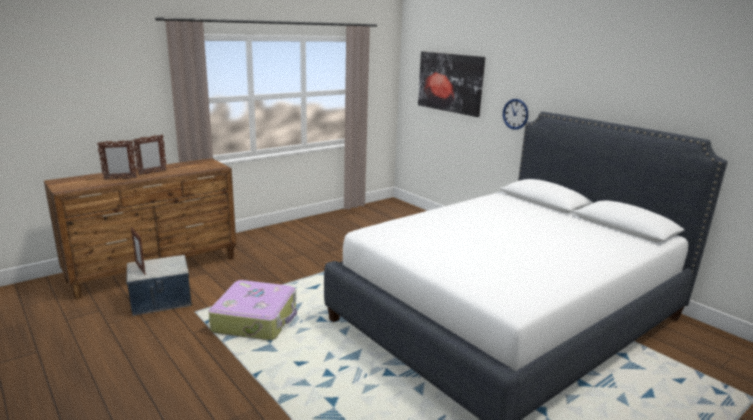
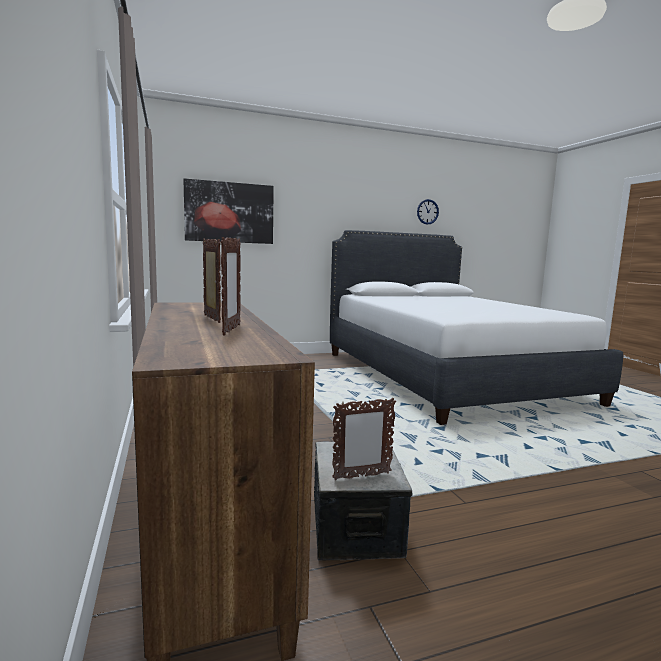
camera: 70 degrees left, 10 degrees down
(256, 320) = (434, 459): suitcase -> none
(515, 114) = (311, 236): wall clock -> wall clock (427, 212)

